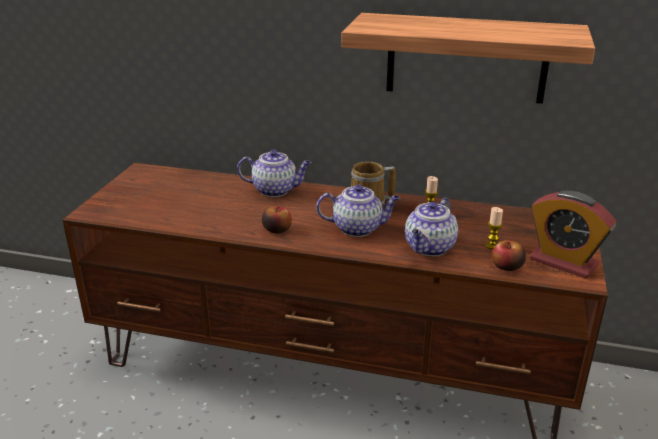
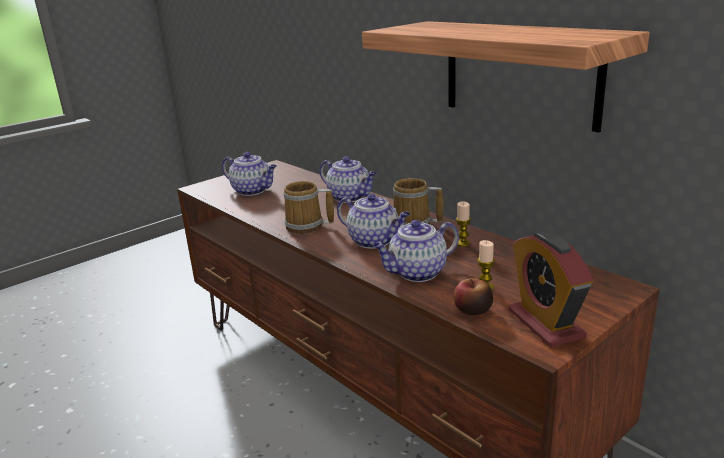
camera: 35 degrees right, 5 degrees down
(162, 203) = (253, 191): none -> teapot
(277, 229) = (307, 227): apple -> mug

